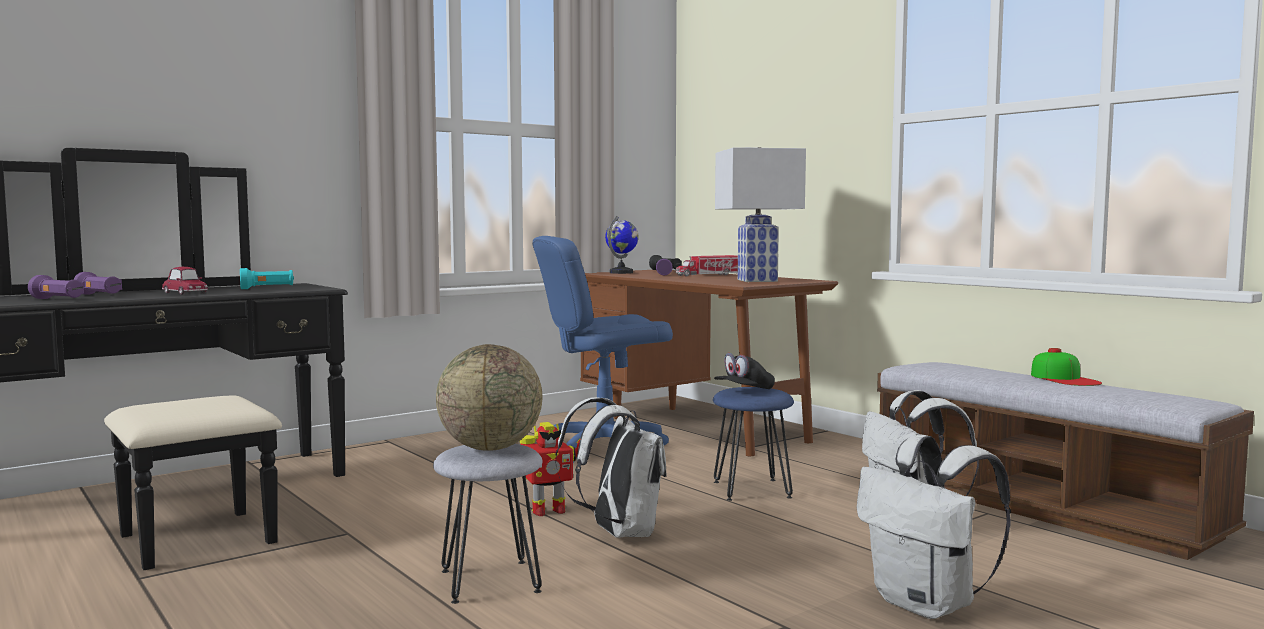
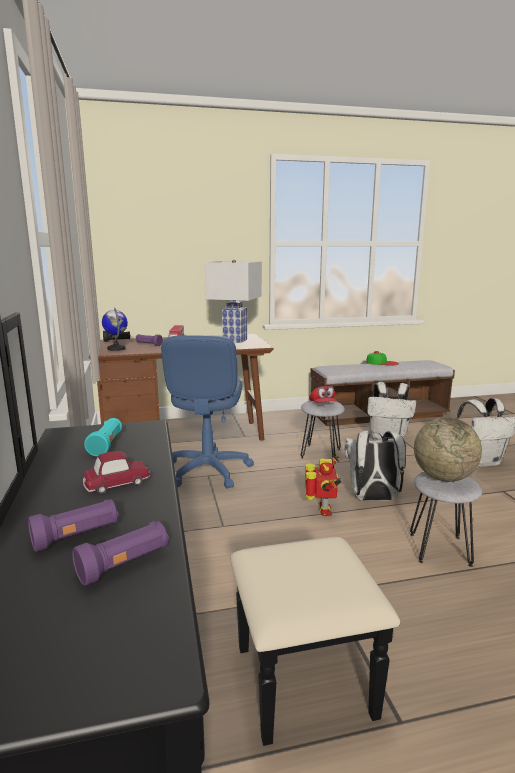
camera: 65 degrees left, 10 degrees up
(744, 391) = (322, 405): black cap -> red cap
(752, 489) = (321, 453): blue stool -> grey stool

